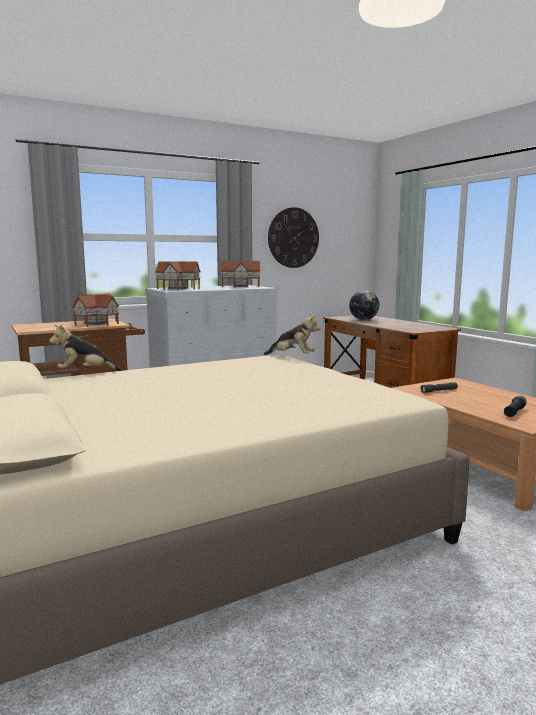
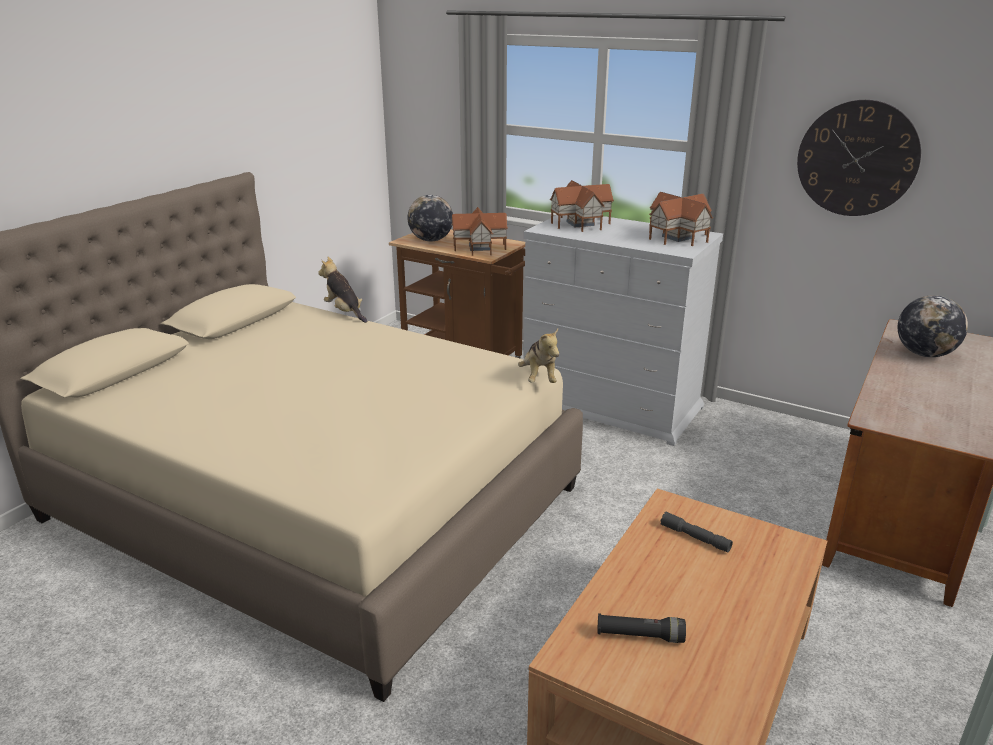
camera: 60 degrees right, 15 degrees up
(47, 327) = (431, 240): none -> globe

